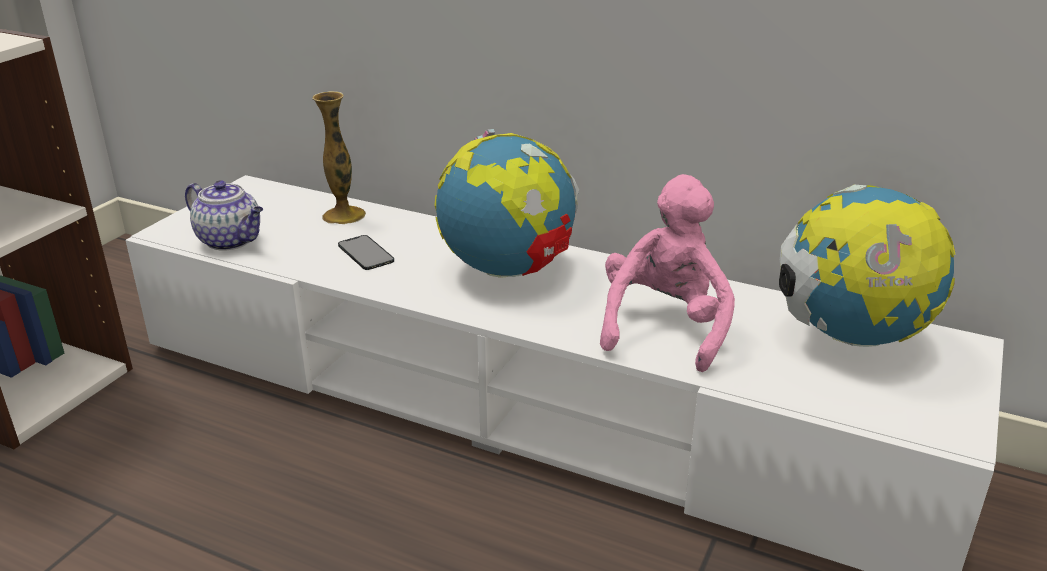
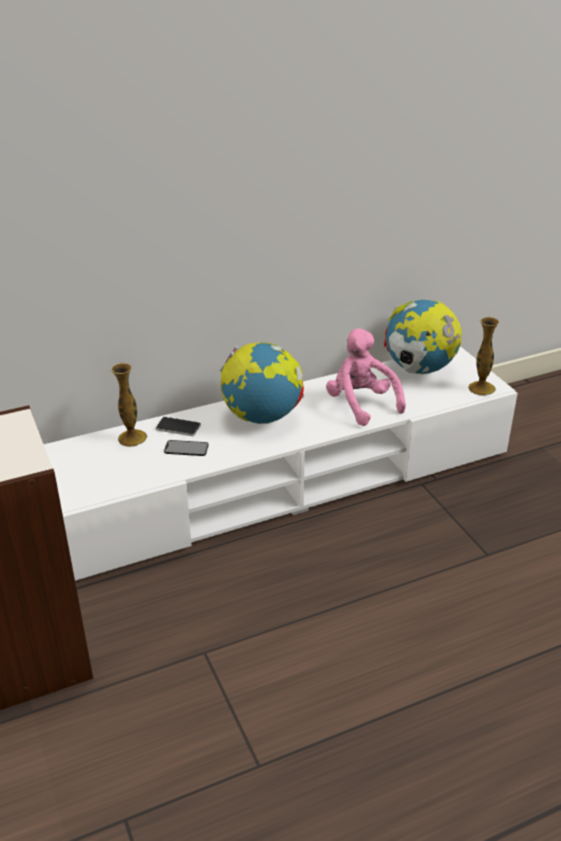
camera: 50 degrees left, 5 degrees up
(231, 241) = (106, 484): teapot -> none
(403, 230) = (178, 427): none -> phone
(923, 421) = (481, 388): none -> vase

